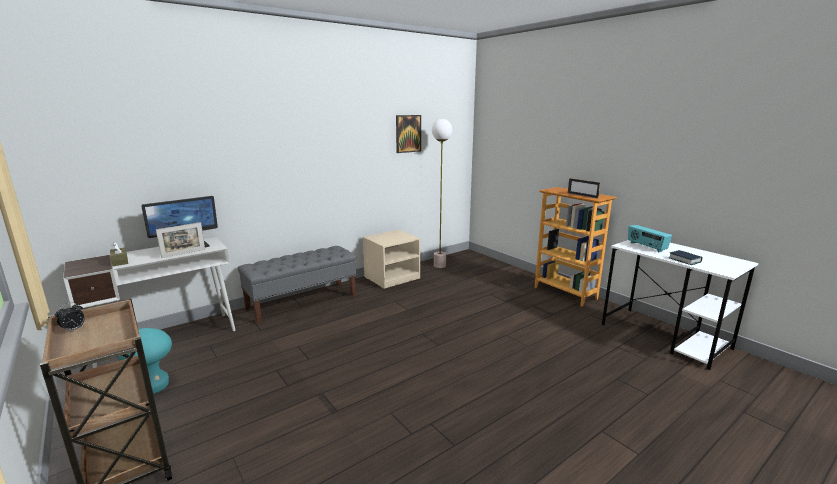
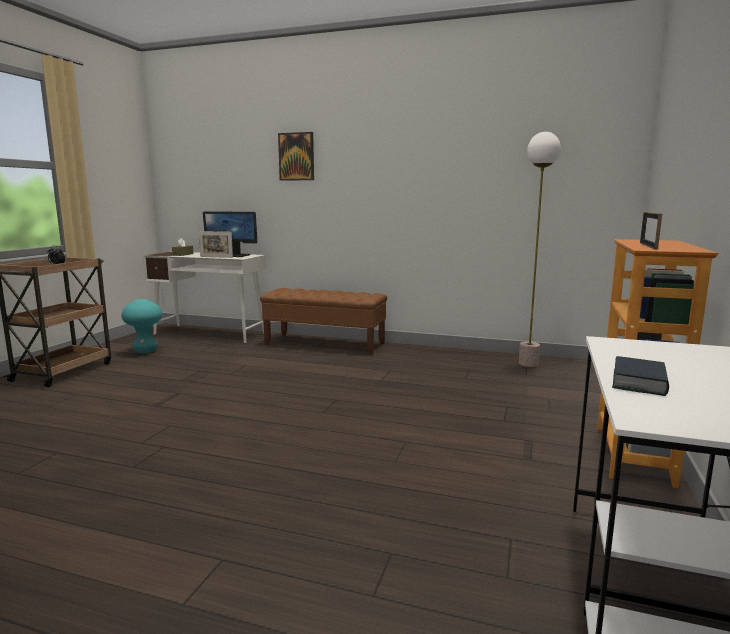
camera: 55 degrees right, 5 degrees down
(302, 302) = (325, 344): grey bench -> brown bench
(392, 277) = (443, 355): beige nightstand -> none
(408, 133) = (506, 159): picture -> picture (296, 156)
(646, 247) = (650, 354): radio -> none

